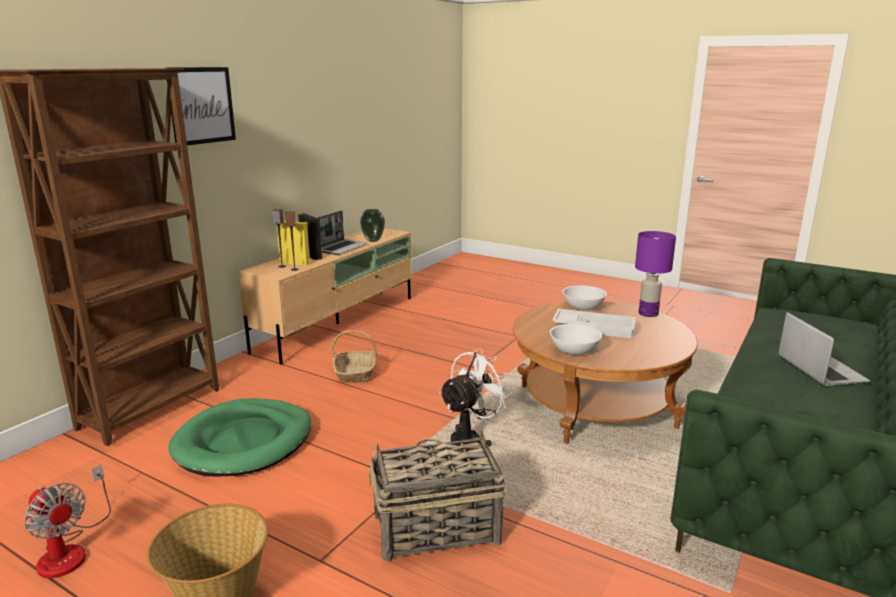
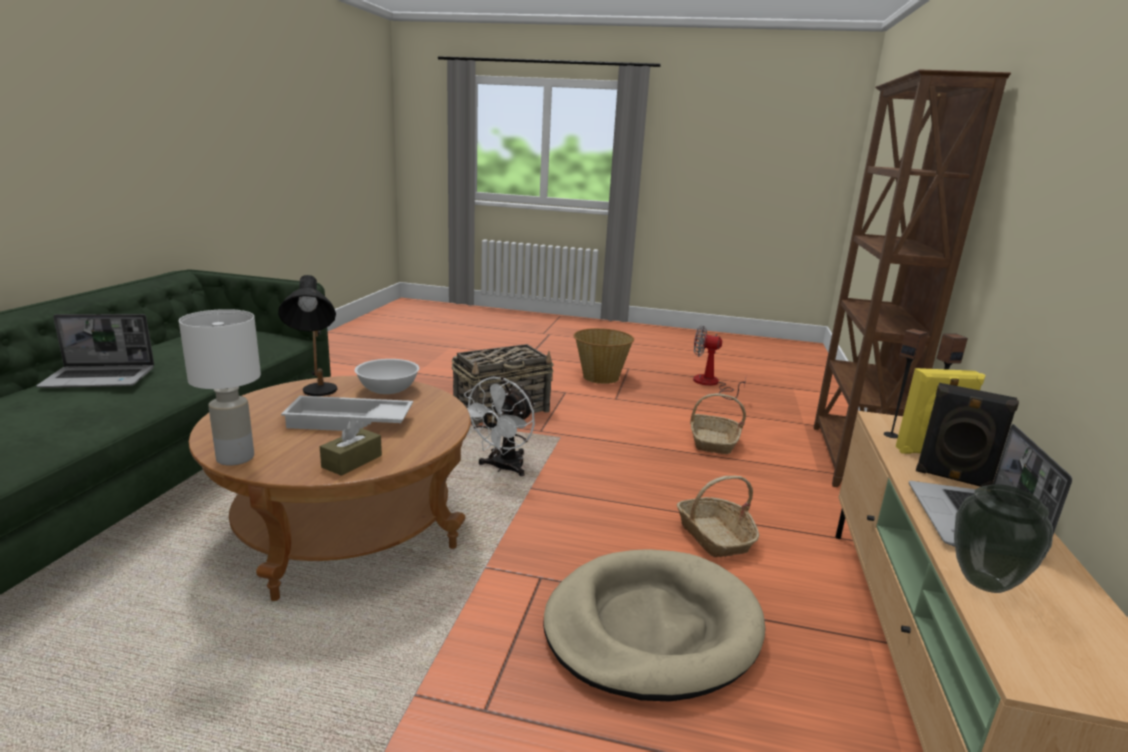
camera: 160 degrees right, 0 degrees up
(201, 105) = (1039, 130): picture -> none
(244, 442) = (713, 442): green dog bed -> basket
(435, 346) = (651, 628): none -> beige dog bed
(583, 307) = (352, 461): white bowl -> brown tissue box
(629, 350) = (317, 395): none -> black table lamp
(648, 313) = (234, 458): purple table lamp -> white table lamp
(819, 369) = (101, 378): laptop -> laptop turned 75 degrees counterclockwise

